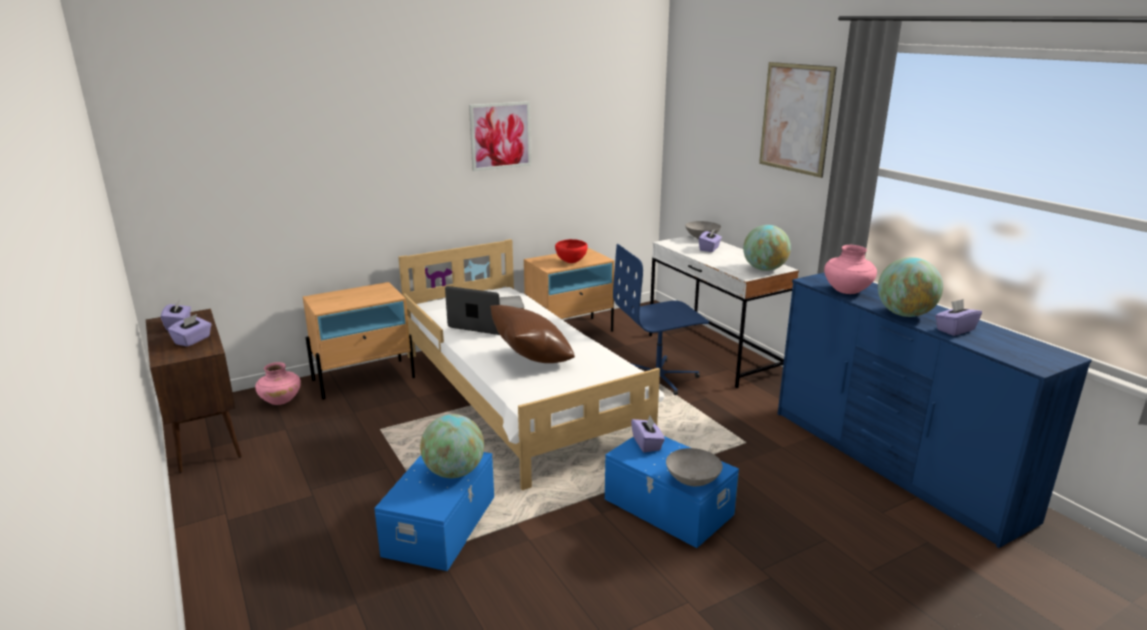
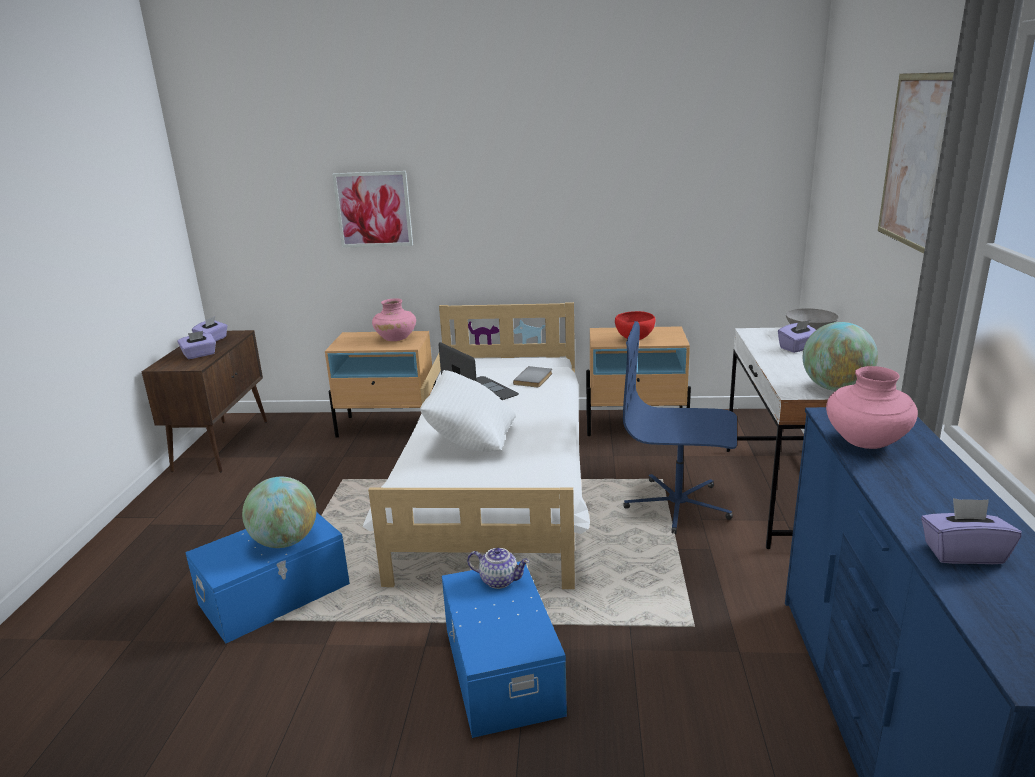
camera: 35 degrees right, 0 degrees up
(280, 401) = (305, 429): pink vase -> pink vase (396, 339)
(500, 135) = (566, 179): picture -> picture (373, 209)
(531, 359) = (471, 442): brown pillow -> white pillow
(647, 444) = (499, 580): purple tissue box -> teapot
(692, 481) = (487, 647): grey bowl -> none
(904, 314) = (906, 502): globe -> none

